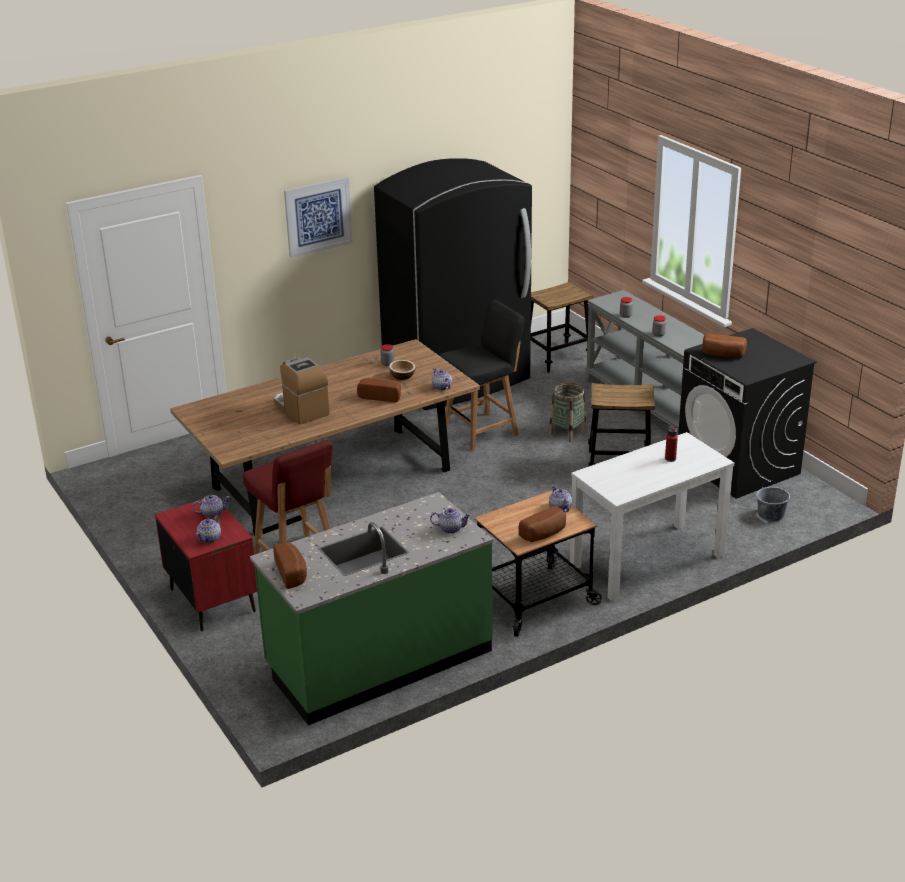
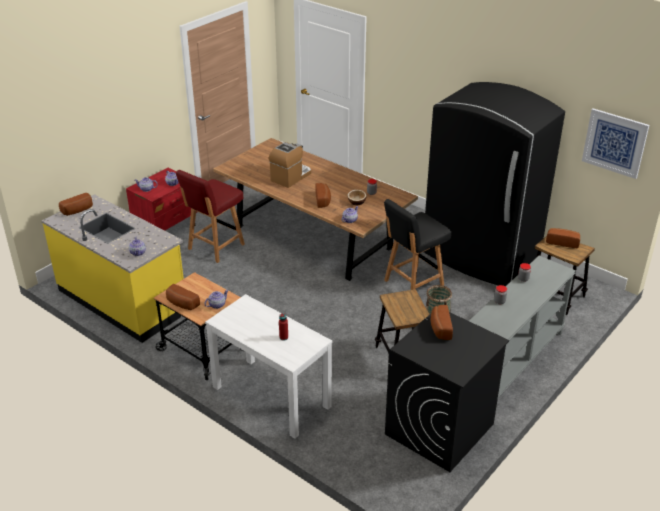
camera: 70 degrees right, 5 degrees up
(318, 216) = (433, 84): picture -> picture (615, 143)
(378, 659) = (123, 300): green counter -> yellow counter
(482, 431) = (412, 283): black chair -> black chair turned 105 degrees clockwise
(550, 293) = (562, 242): none -> bread
(771, 515) = (369, 460): grey bucket -> none

